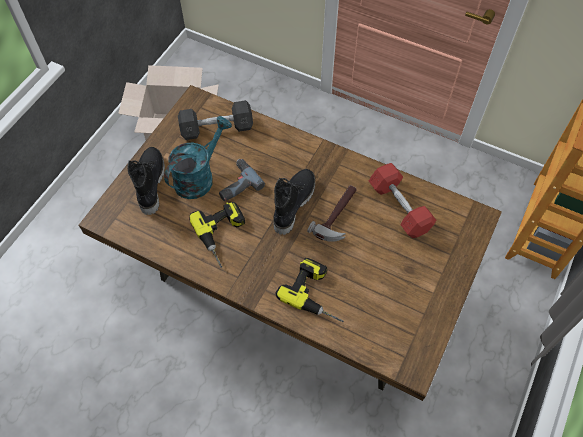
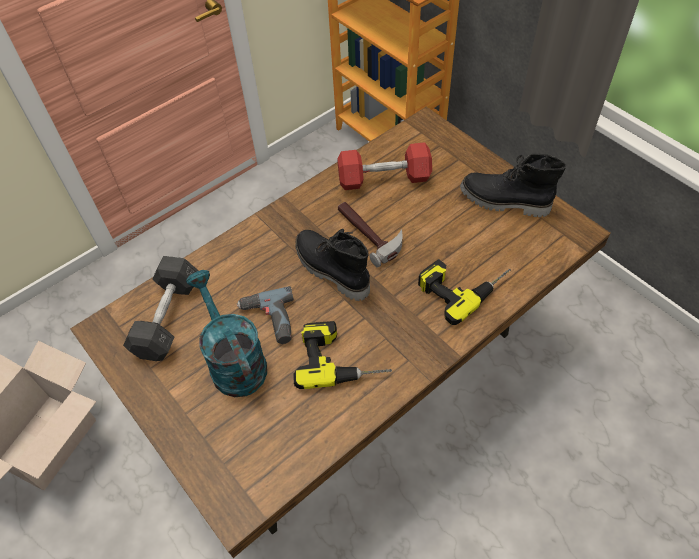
camera: 65 degrees left, 5 degrees down
(150, 183) = (210, 426): black boot -> black boot (504, 202)

